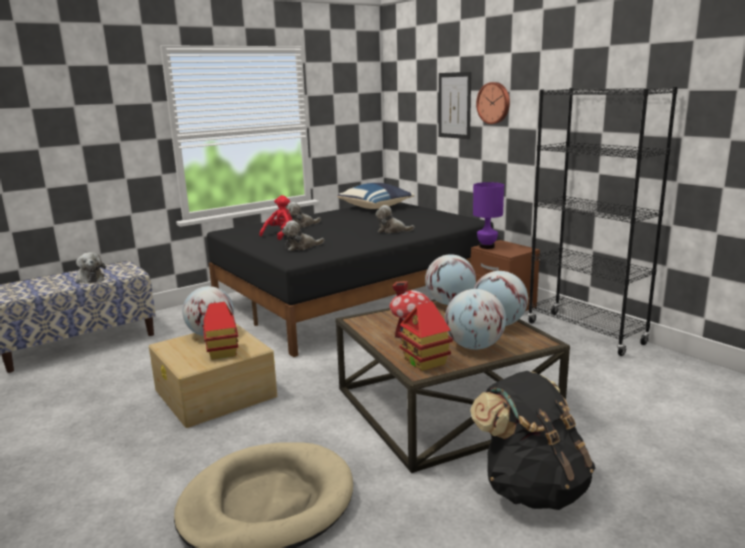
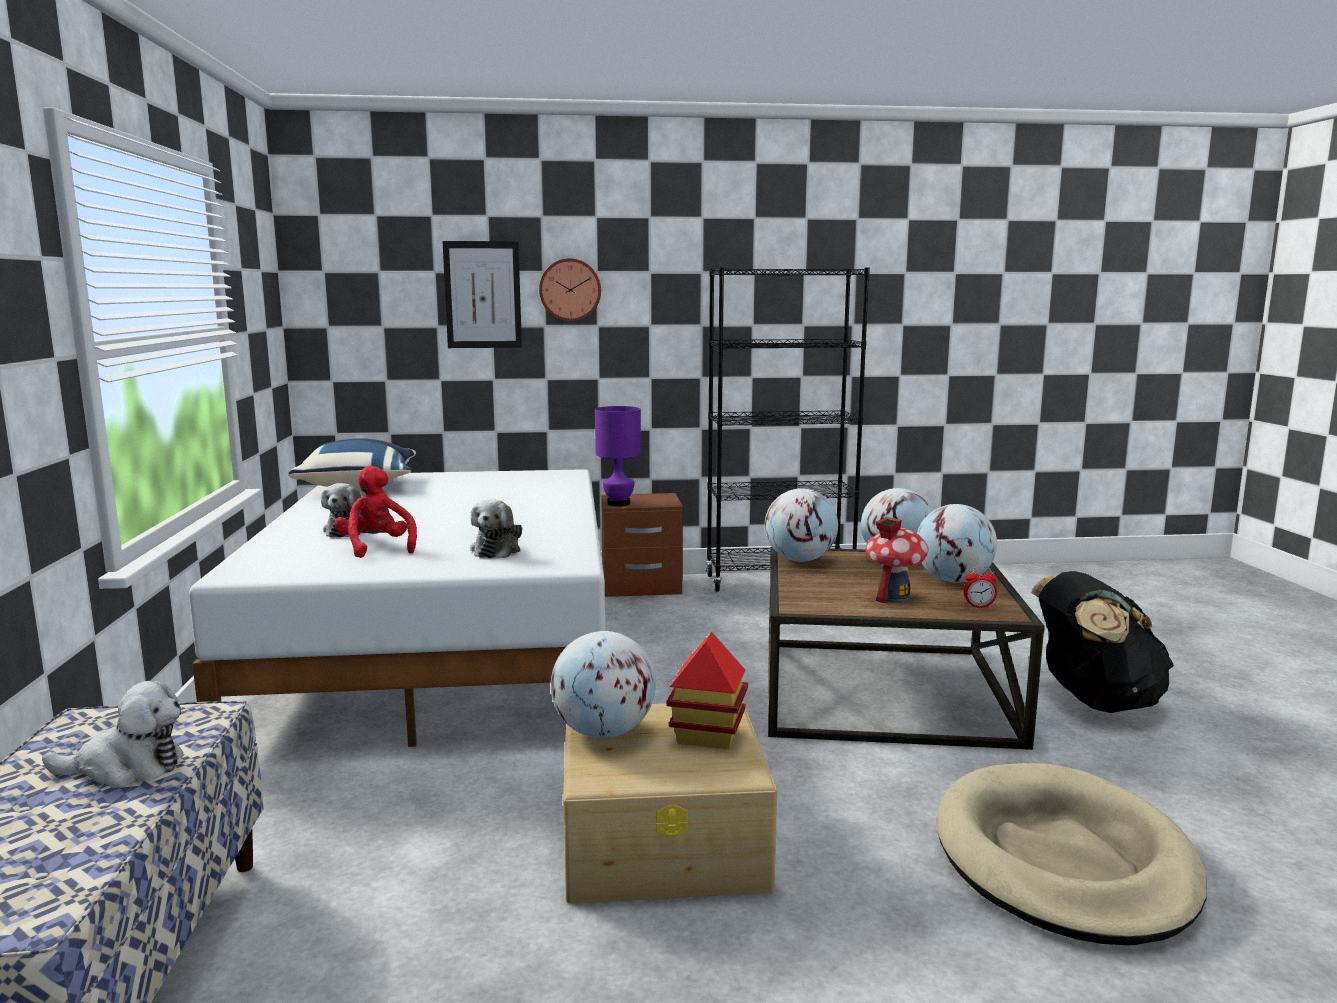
camera: 60 degrees left, 5 degrees down
(354, 298) = (446, 649): black bed -> white bed
(392, 230) = (523, 502): plush toy -> none
(425, 362) = (979, 606): toy house -> alarm clock

